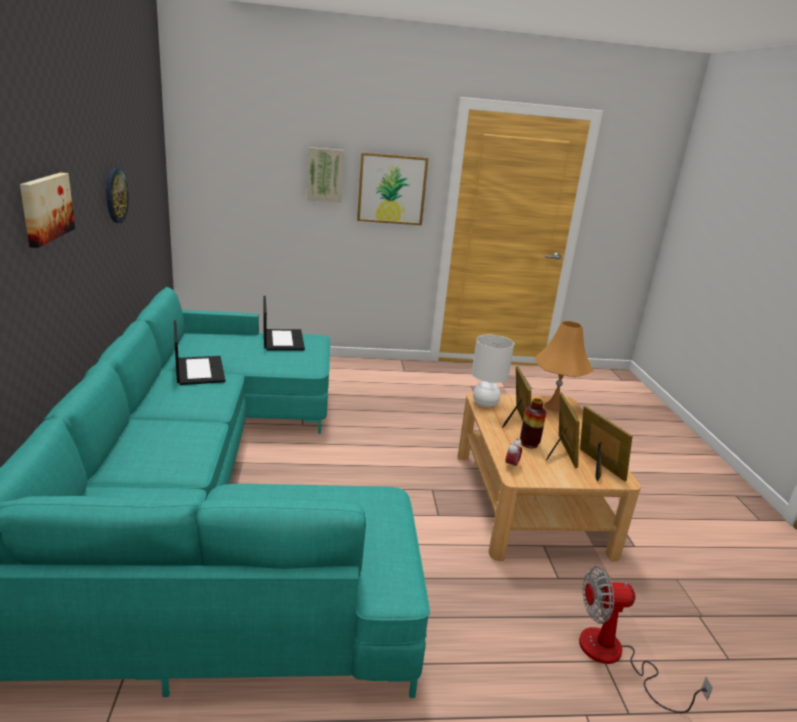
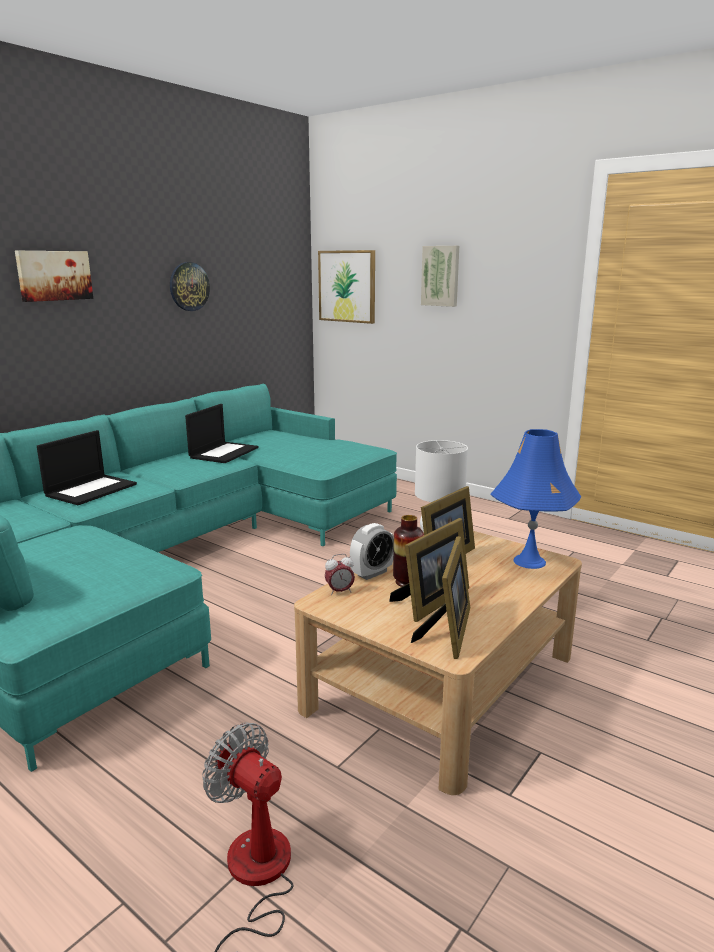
camera: 45 degrees right, 5 degrees down
(282, 340) = (337, 445): laptop -> laptop (91, 489)
(392, 189) = (511, 288): picture -> picture (347, 286)
(503, 445) = (372, 573): none -> alarm clock
(554, 406) = (529, 561): orange table lamp -> blue table lamp

